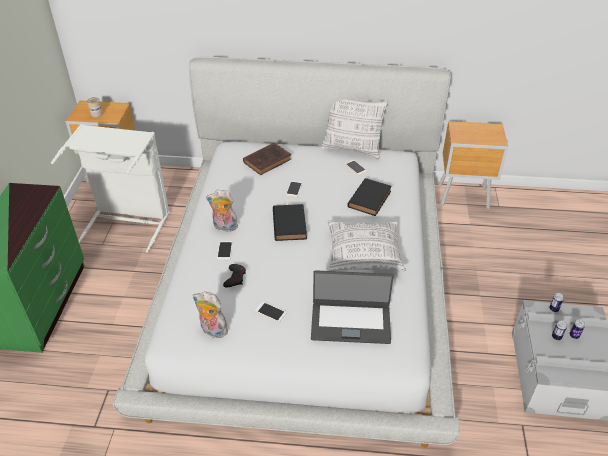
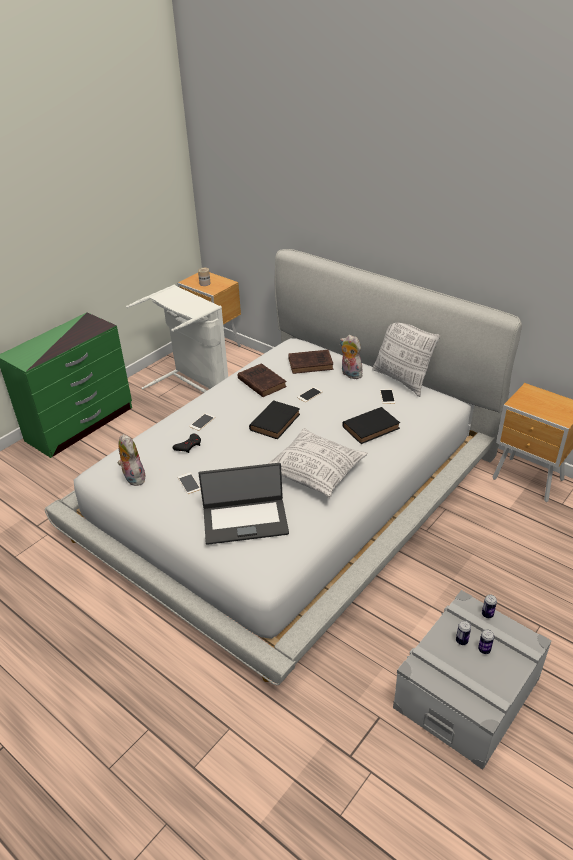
camera: 35 degrees right, 5 degrees down
(224, 227) = (220, 404): plush toy -> plush toy (350, 374)
(241, 193) = (261, 382): none -> brown book
(350, 322) = (245, 520): laptop -> laptop turned 45 degrees counterclockwise

